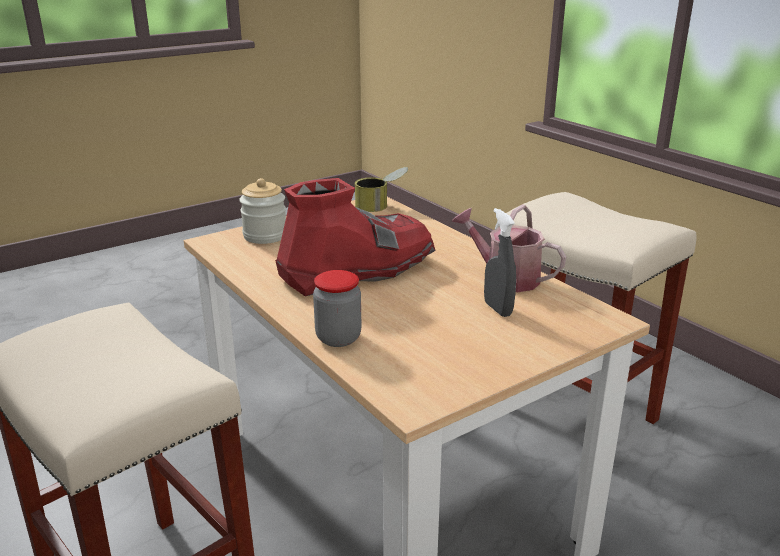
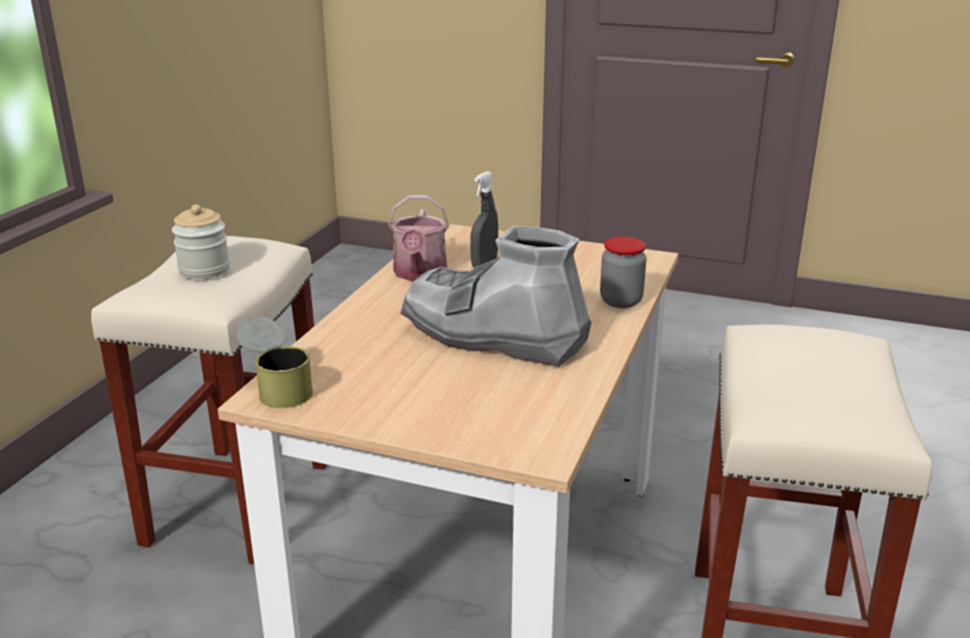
camera: 125 degrees left, 0 degrees up
(265, 236) = (477, 424): jar -> jar (204, 270)
(357, 270) = (493, 335): red boot -> grey boot

